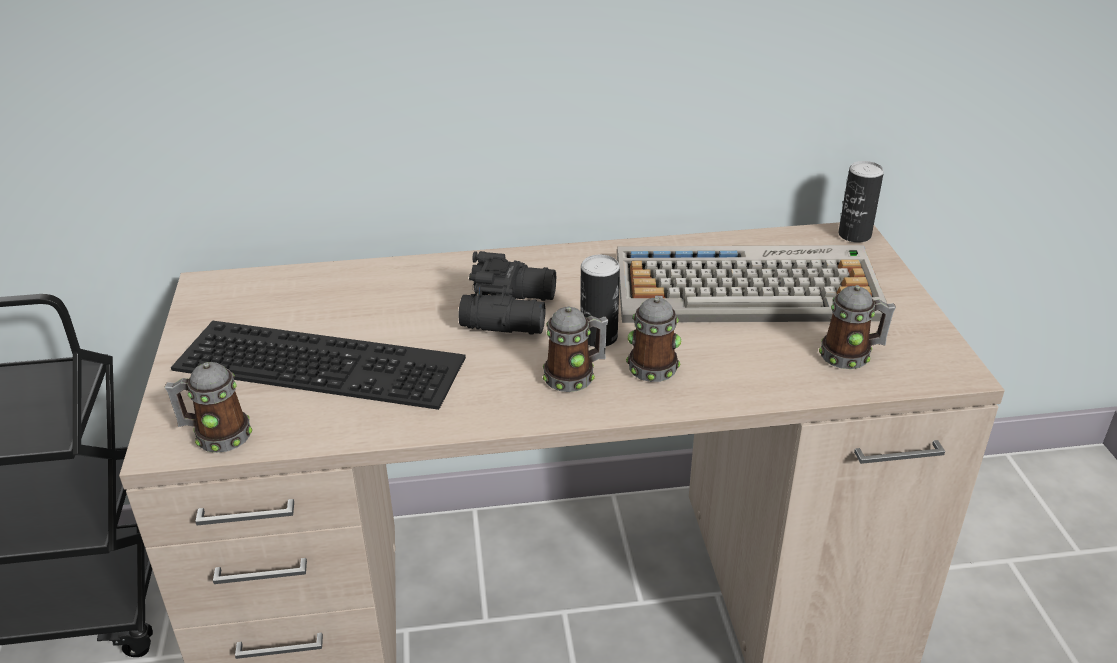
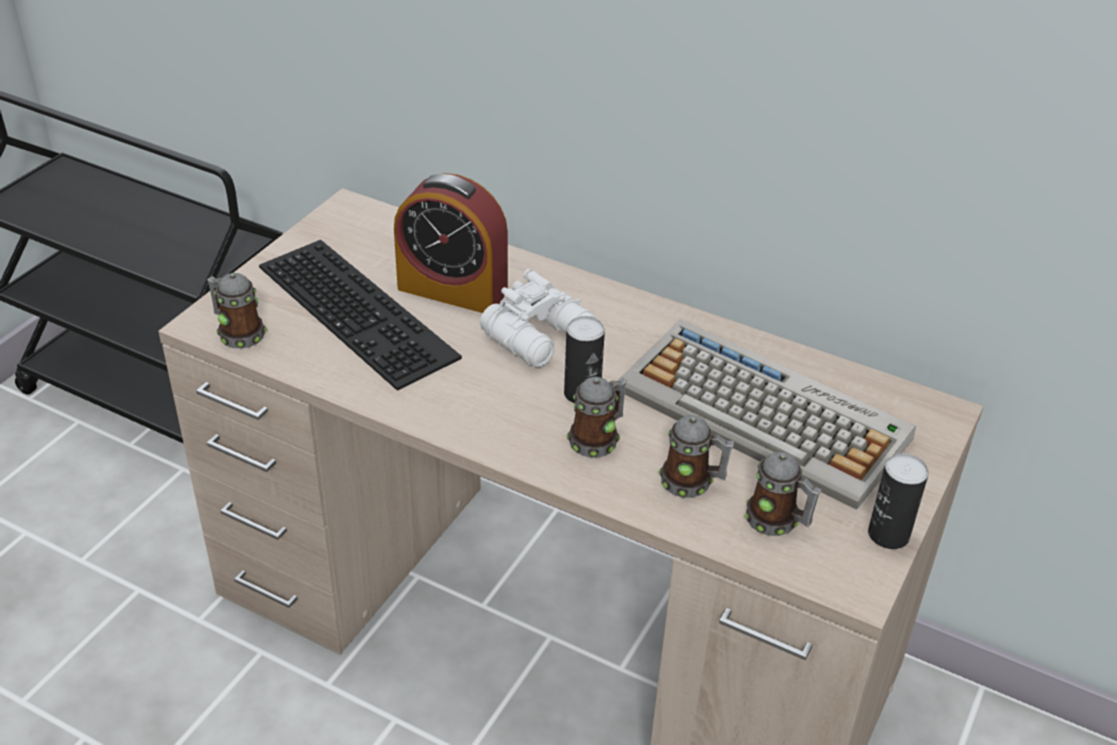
camera: 35 degrees right, 5 degrees up
(390, 309) = (452, 290): none -> alarm clock
(512, 310) = (542, 336): black binoculars -> white binoculars
(575, 376) = (524, 416): mug -> mug (692, 482)
(854, 235) = (942, 413): can -> can (888, 534)

